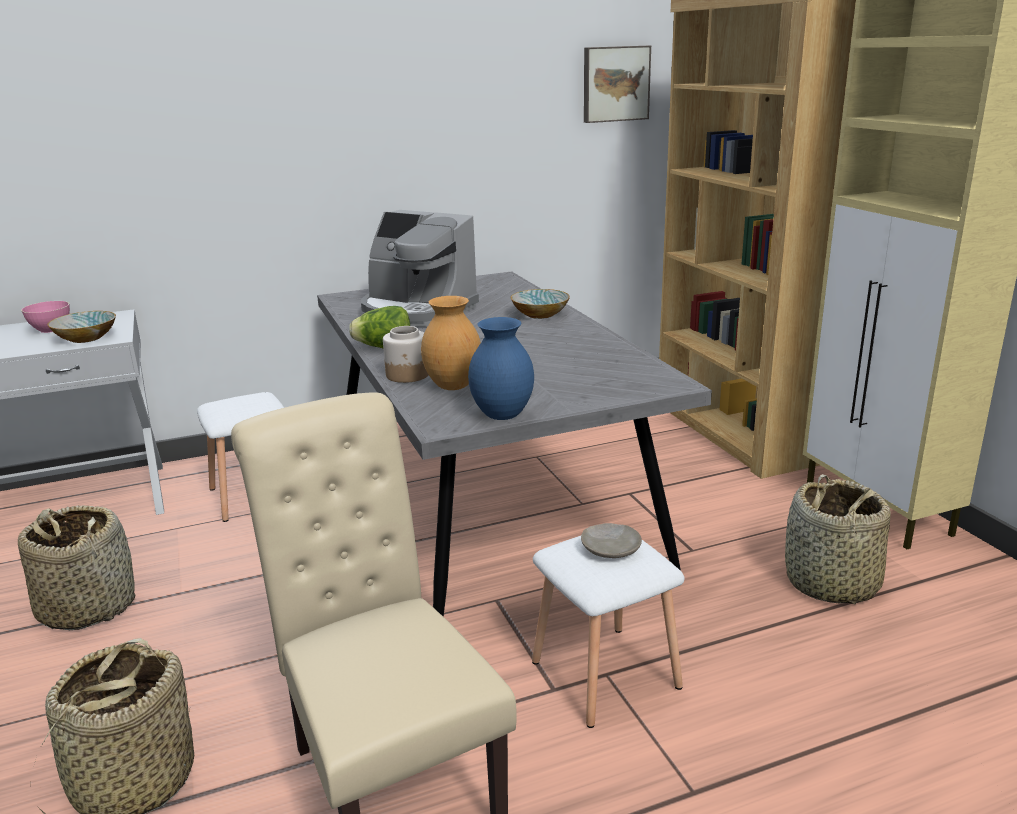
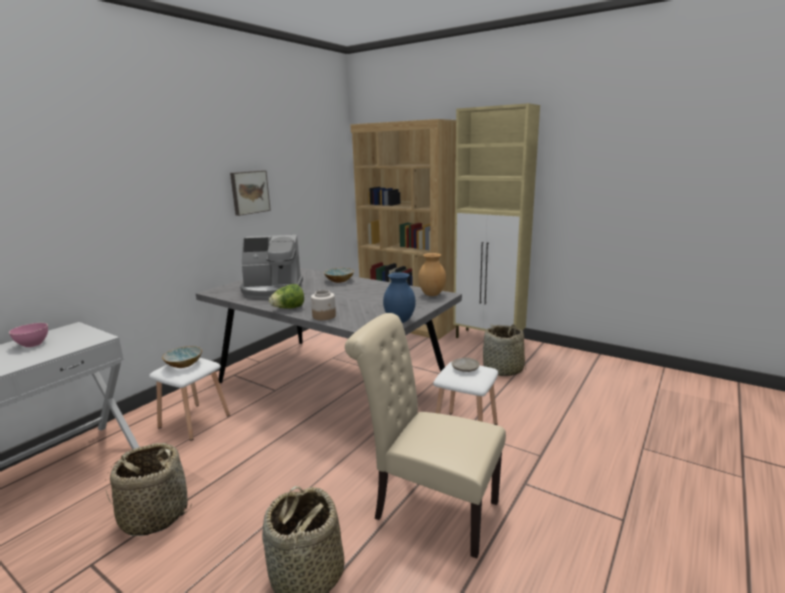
camera: 35 degrees left, 5 degrees down
(87, 338) = (77, 342): bowl -> bowl (184, 364)
(452, 386) = (355, 315): brown vase -> brown vase (431, 294)
(615, 84) = (318, 167): picture -> picture (249, 192)

